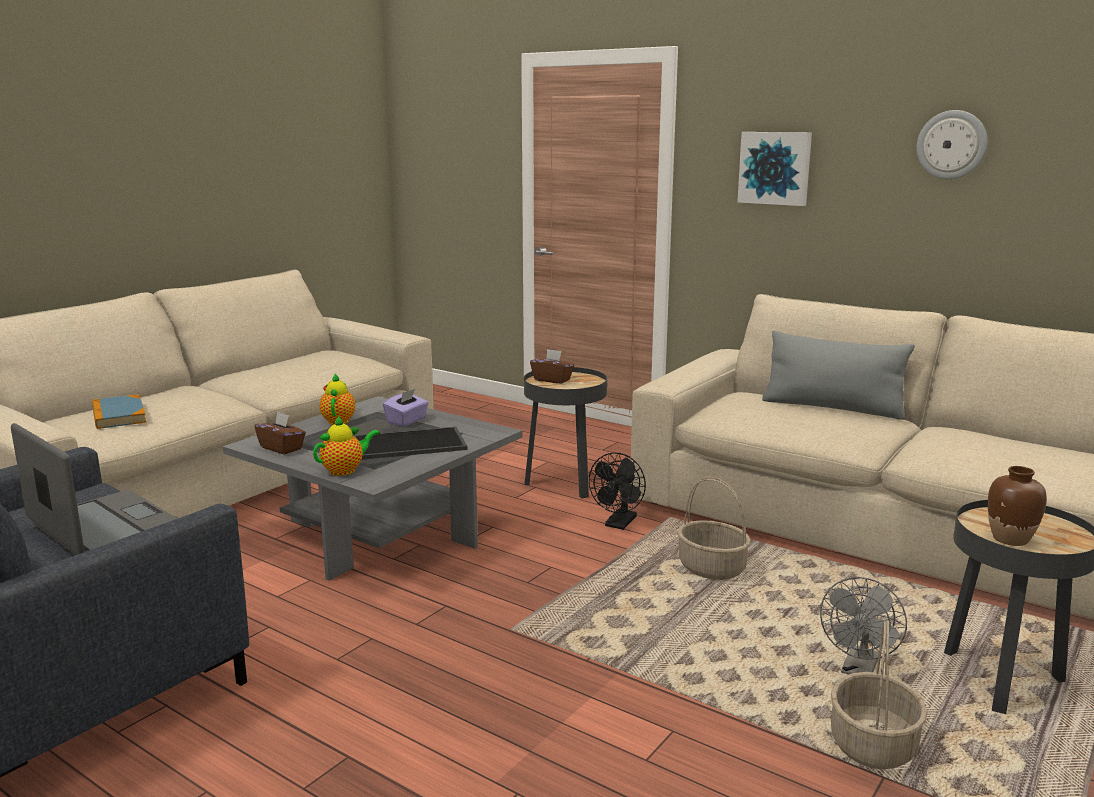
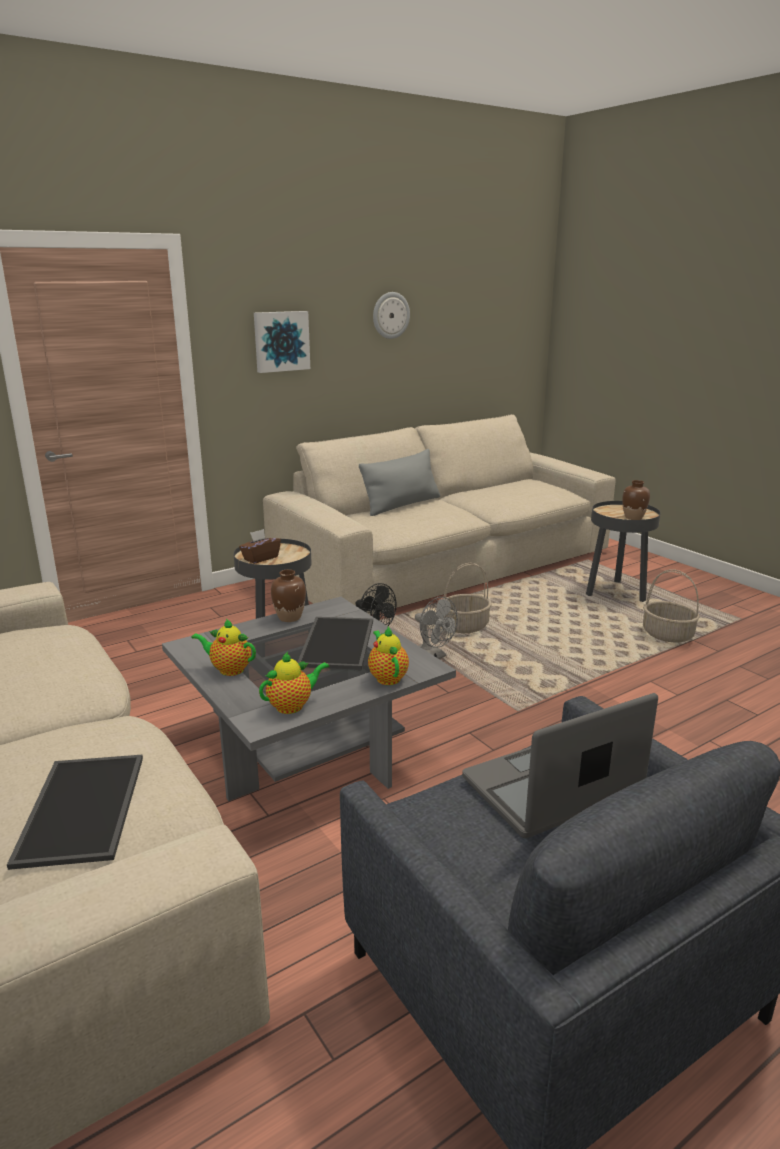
camera: 70 degrees left, 5 degrees up
(118, 415) = (84, 809): book -> tray
(282, 448) = (292, 706): brown tissue box -> teapot
(407, 421) = (267, 637): purple tissue box -> none
(454, 421) = (290, 617): none -> brown vase
(859, 671) = (600, 619): grey fan -> grey fan (434, 655)

